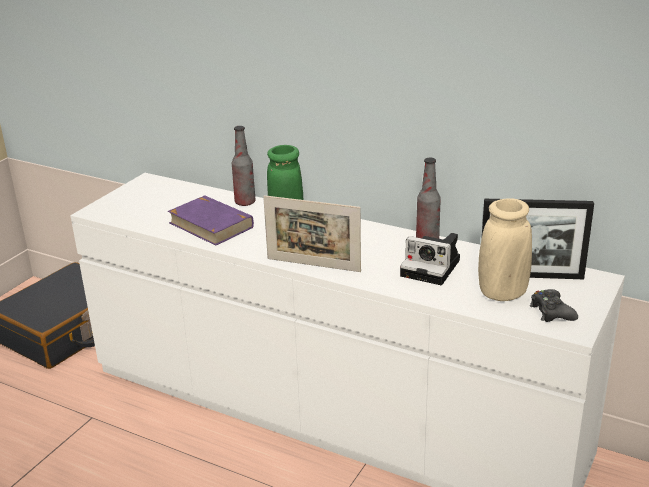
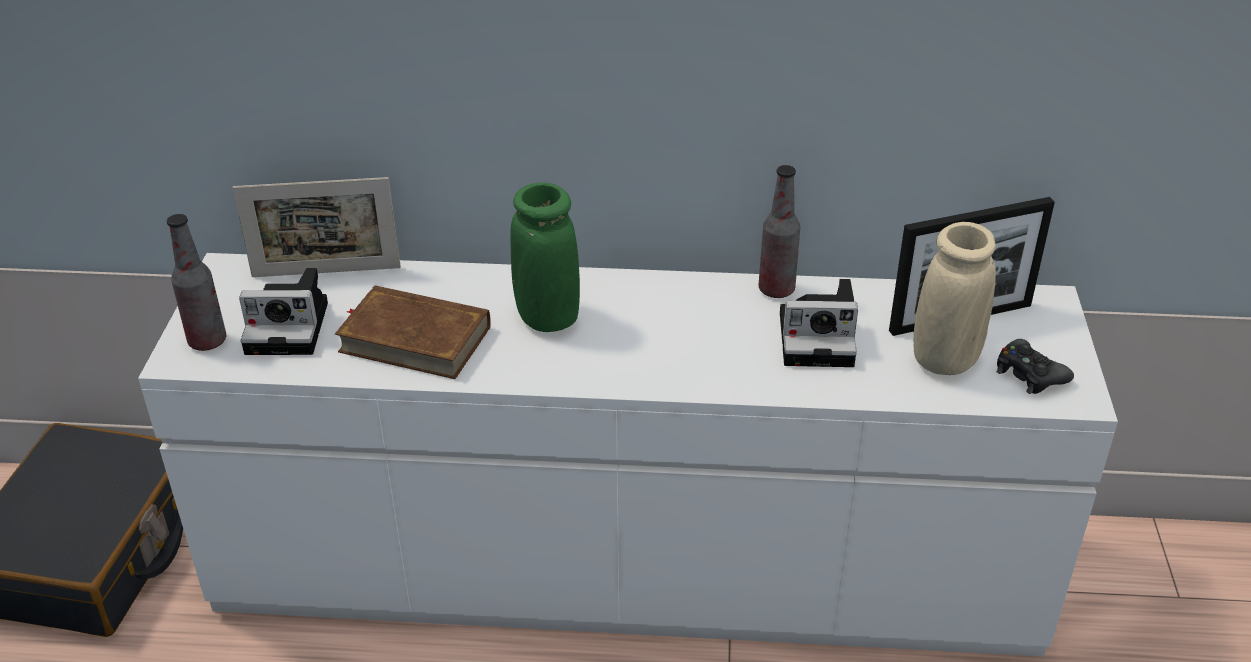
camera: 25 degrees left, 10 degrees up
(156, 208) = (291, 327): none -> camera
(211, 225) = (415, 338): purple book -> brown book
(245, 202) = (437, 279): bottle -> bottle (207, 341)
(313, 265) = (641, 378): picture frame -> picture frame (326, 272)

